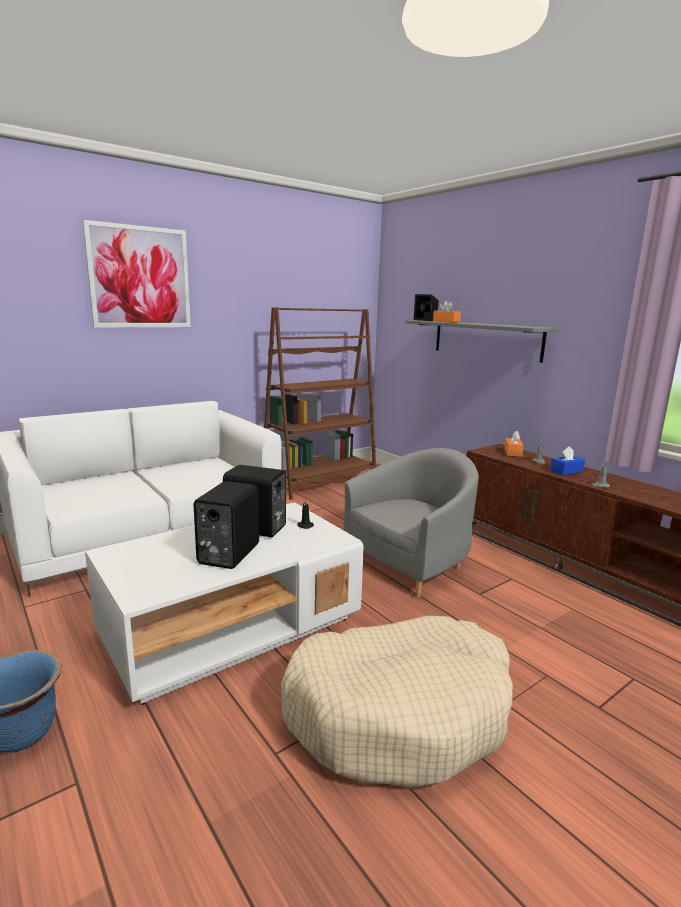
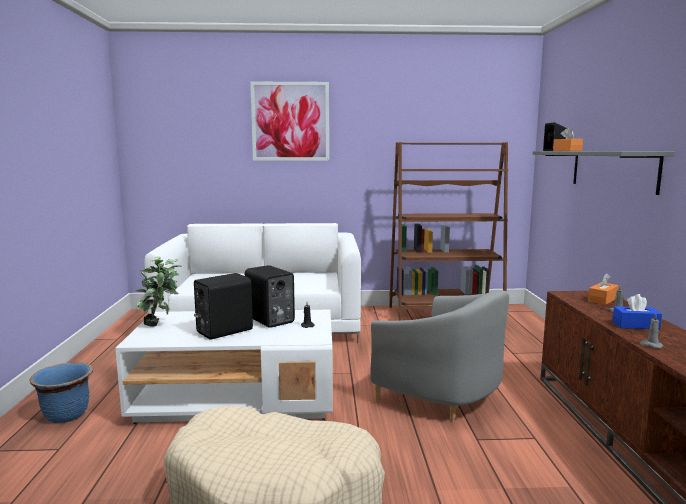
camera: 35 degrees right, 5 degrees down
(132, 566) = (161, 325): none -> potted plant
(410, 563) = (441, 395): grey armchair -> grey armchair turned 45 degrees clockwise

